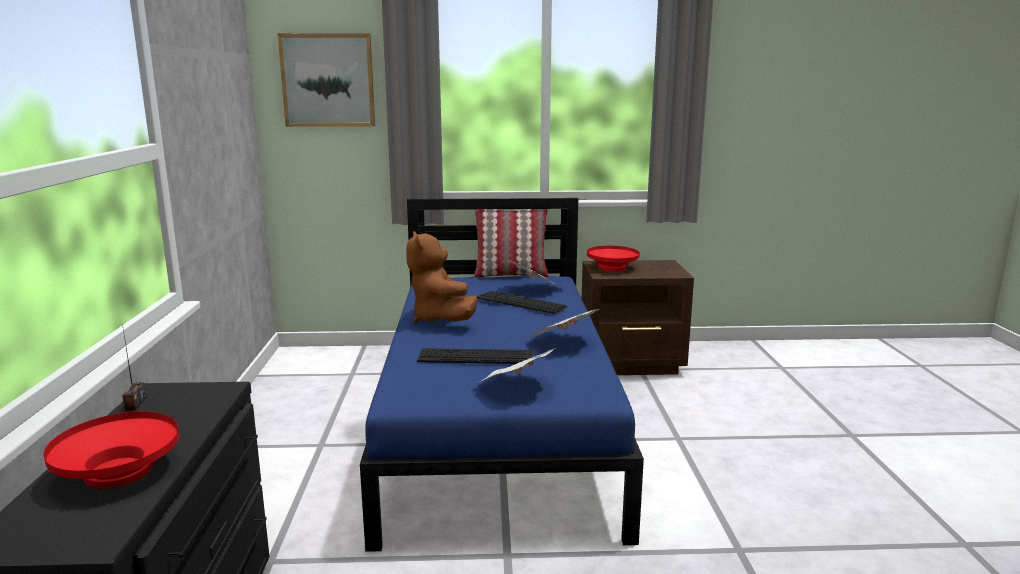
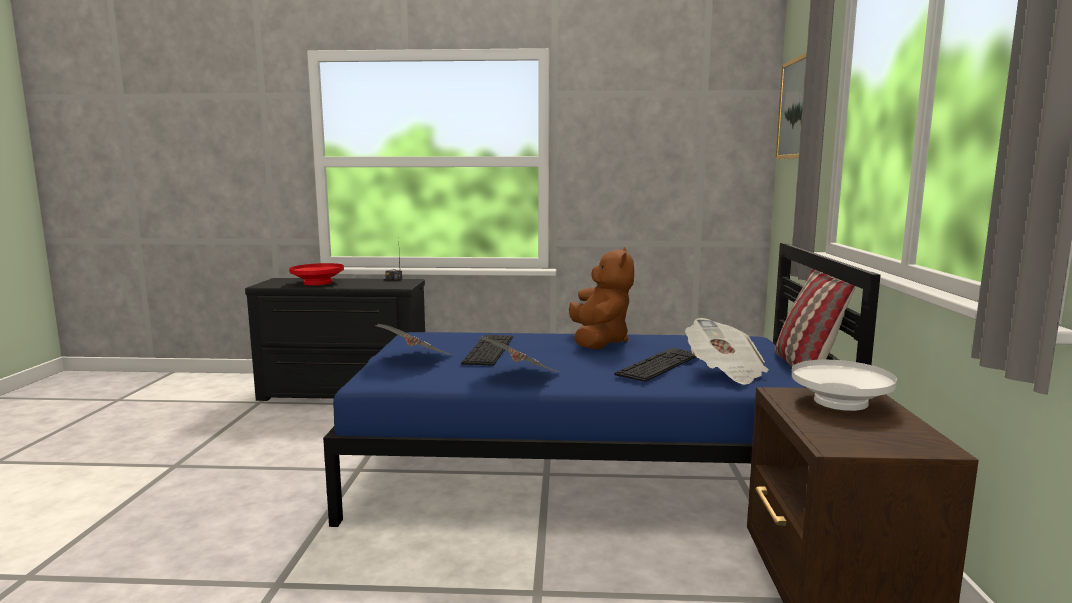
camera: 95 degrees right, 5 degrees down
(441, 319) = (599, 342): brown plush toy -> brown plush toy turned 105 degrees clockwise
(612, 268) = (840, 402): red bowl -> white bowl

